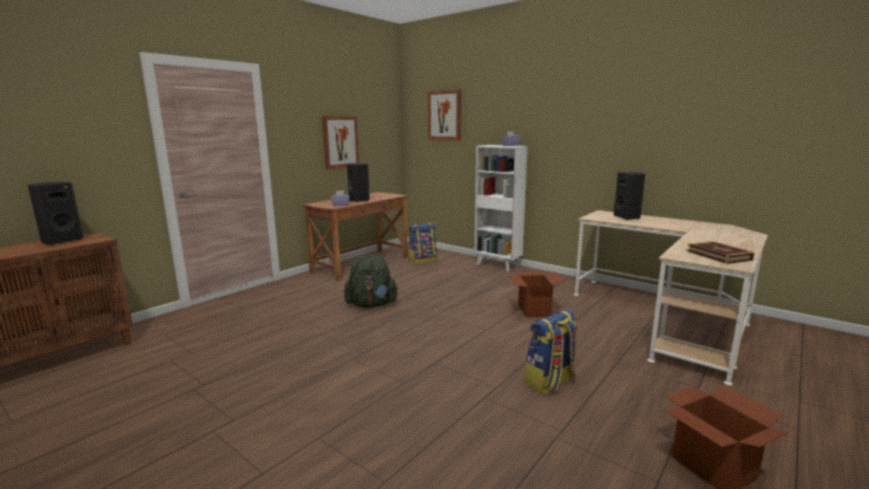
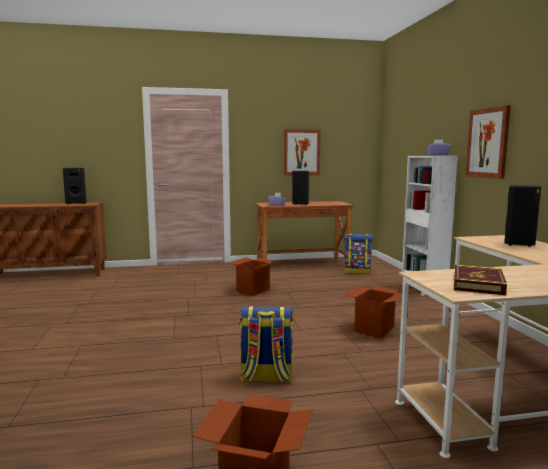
camera: 40 degrees right, 5 degrees down
(371, 305) = (253, 290): green backpack -> cardboard box
(444, 115) = (404, 127): picture -> picture (488, 143)

